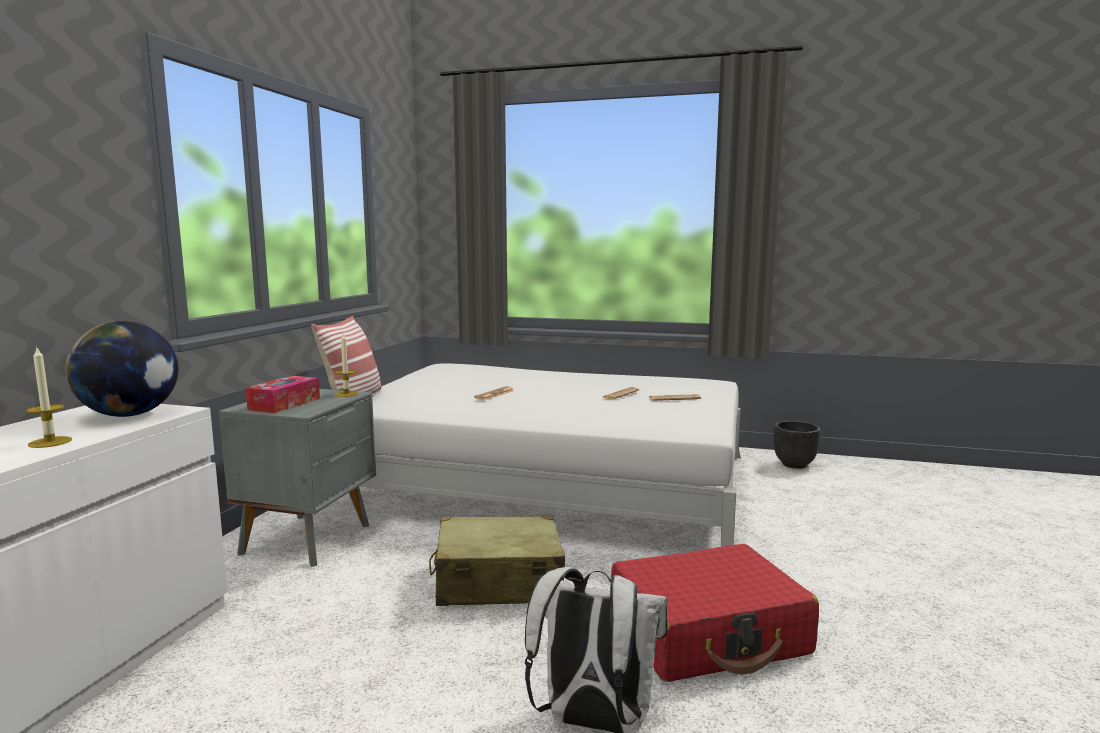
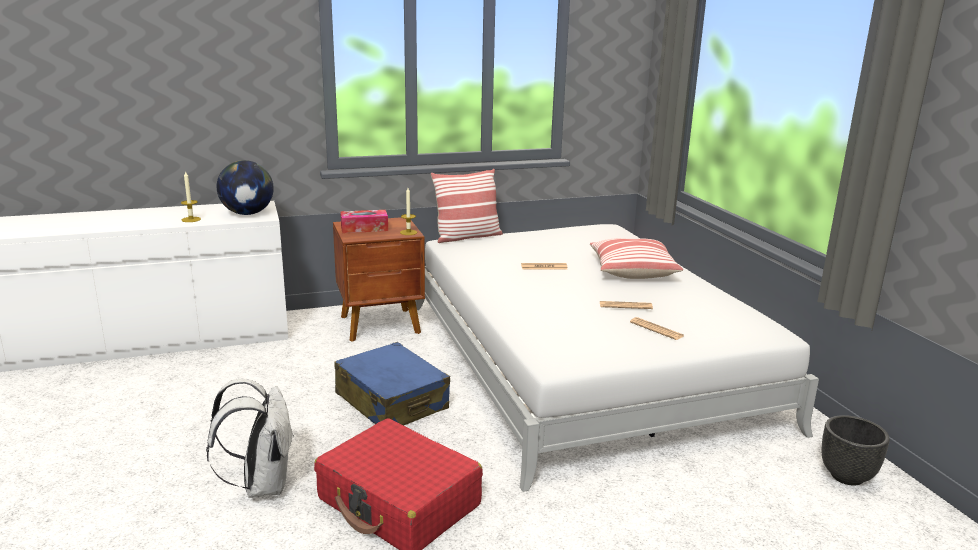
camera: 55 degrees right, 10 degrees up
(309, 539) = (381, 325): grey nightstand -> brown nightstand
(498, 581) = (391, 402): beige suitcase -> blue suitcase
(549, 380) = (632, 271): none -> pillow

